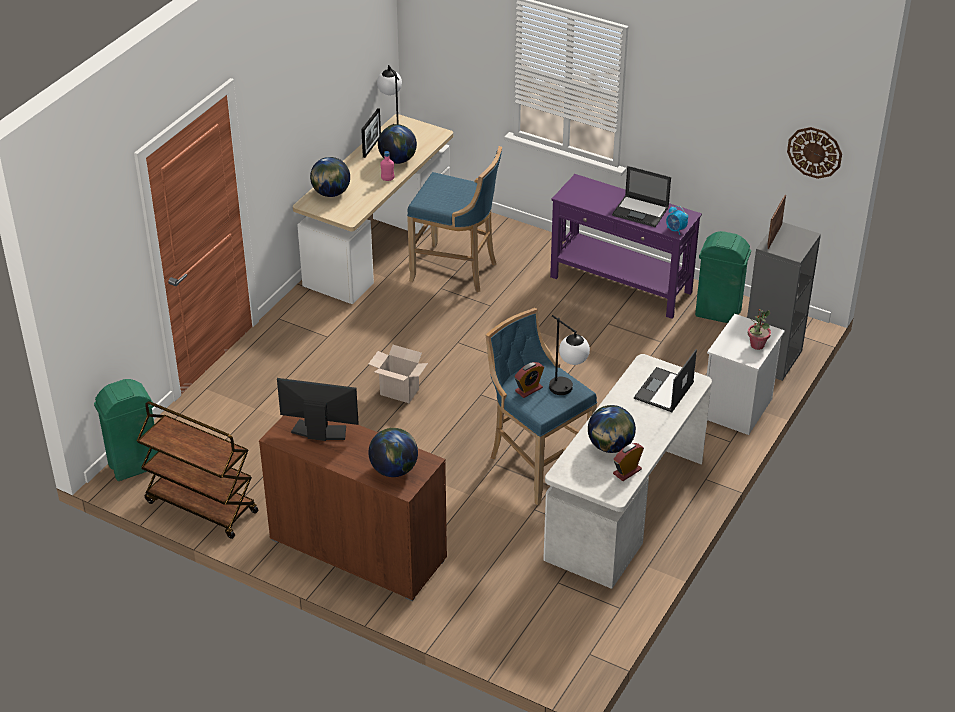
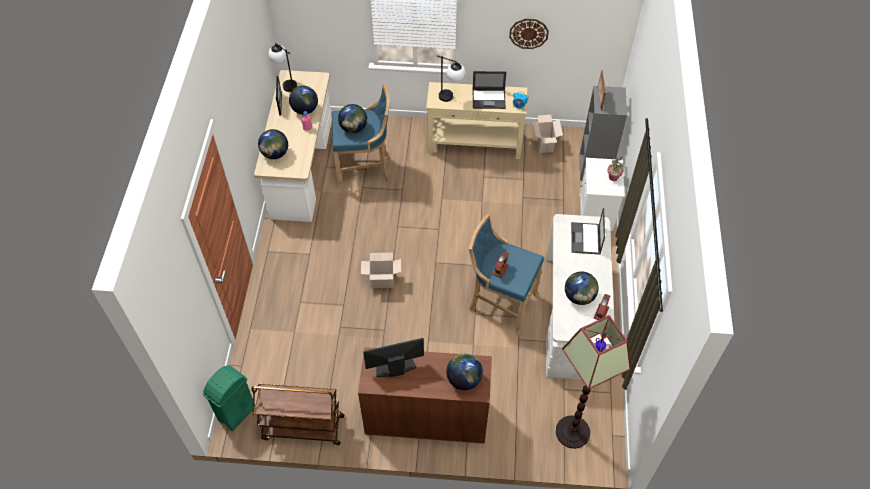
camera: 25 degrees left, 15 degrees up
(445, 196) = (353, 128): none -> globe
(538, 631) = (573, 432): none -> floor lamp
(567, 392) = (526, 262): table lamp -> table lamp (451, 98)
(621, 285) = (475, 144): purple console table -> beige console table
(718, 314) = (545, 145): green trash can -> cardboard box
(814, 152) = (605, 32): wall clock -> wall clock (528, 33)

